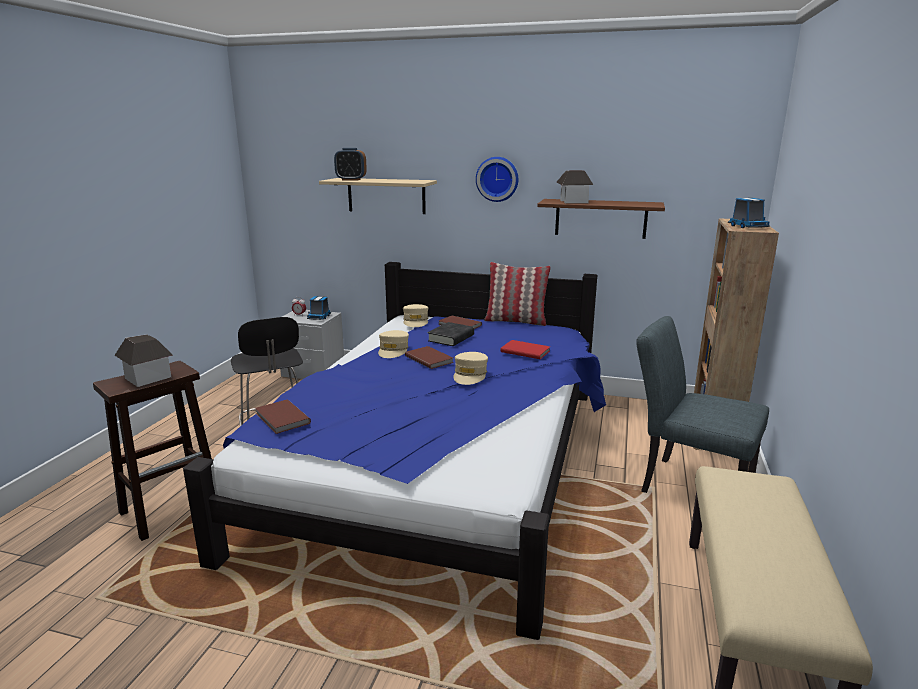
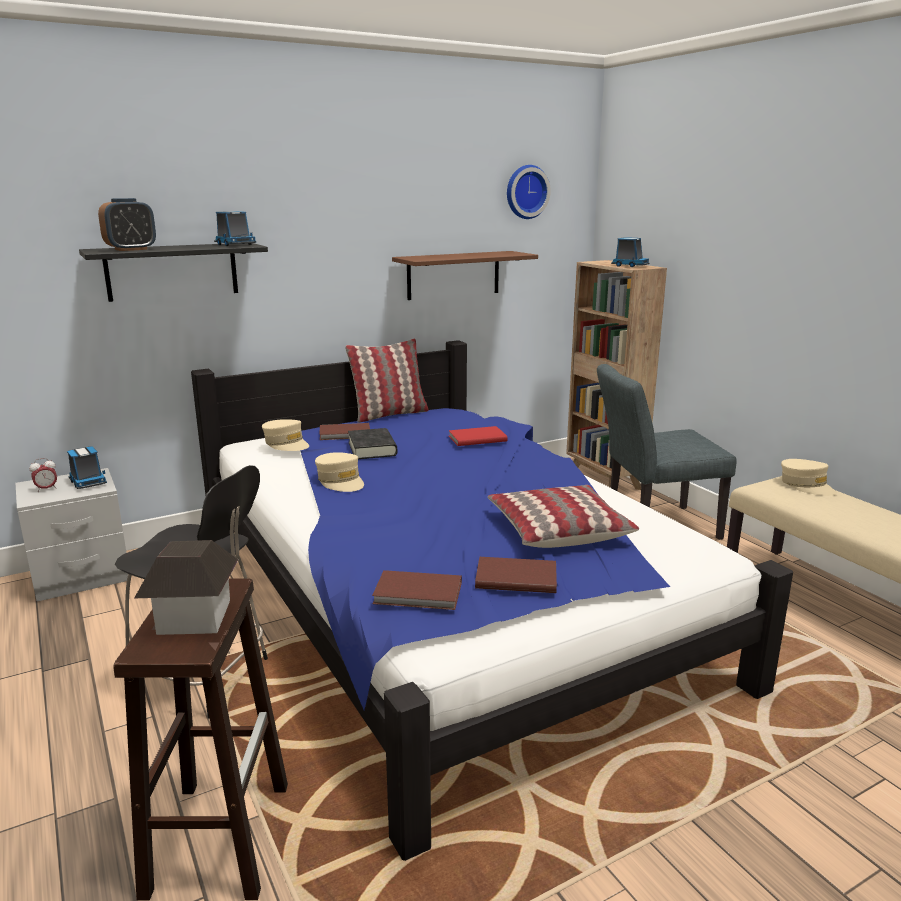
camera: 45 degrees left, 0 degrees up
(386, 195) = (172, 271): beige shelf -> black shelf
(414, 181) = (235, 245): none -> toy truck
(429, 359) = (408, 475): brown book -> brown book (515, 577)
(432, 422) = (557, 530): none -> pillow
(470, 375) = (487, 475): beige cap -> beige cap (806, 485)
(497, 179) = (334, 235): wall clock -> wall clock (525, 192)
(573, 201) = (439, 257): toy house -> none

